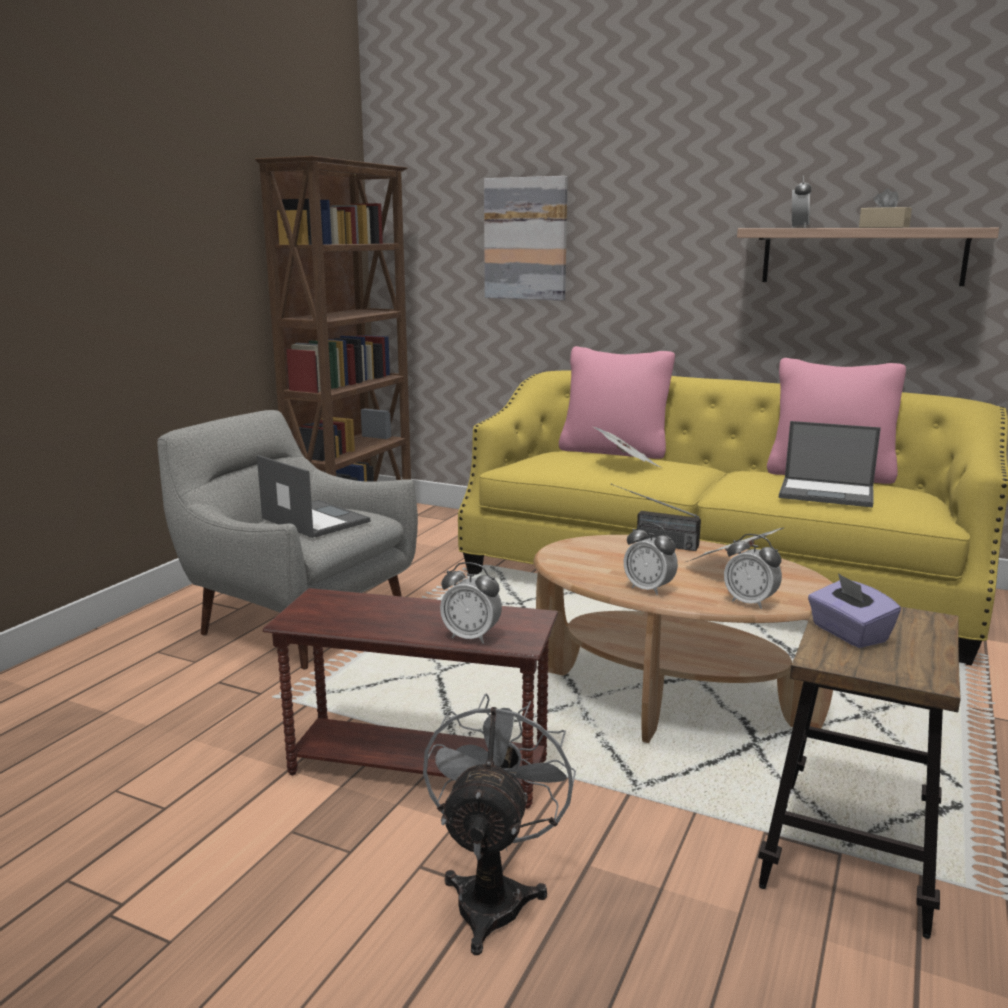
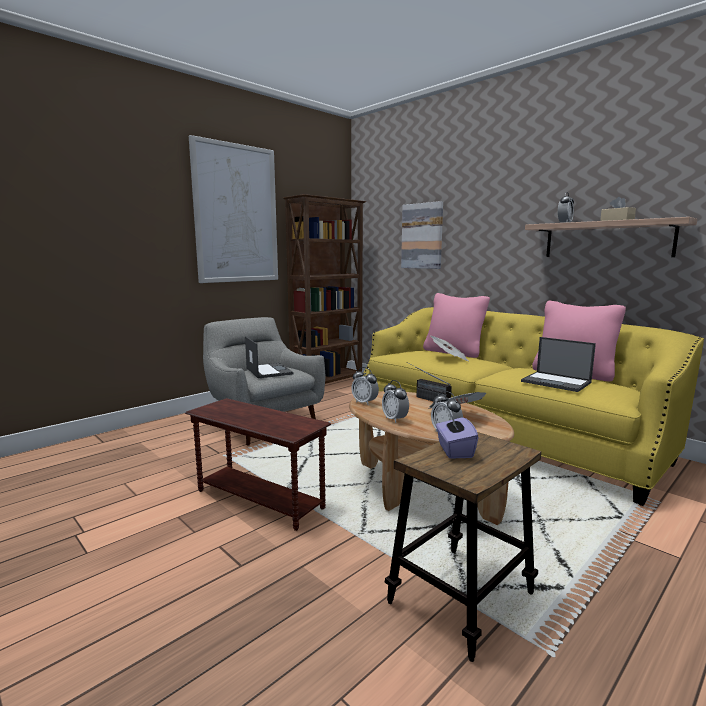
camera: 20 degrees right, 5 degrees down
(175, 196) = (236, 214): none -> picture
(471, 637) = (271, 428): alarm clock -> alarm clock (364, 402)
(494, 894) = (242, 568): grey fan -> none

